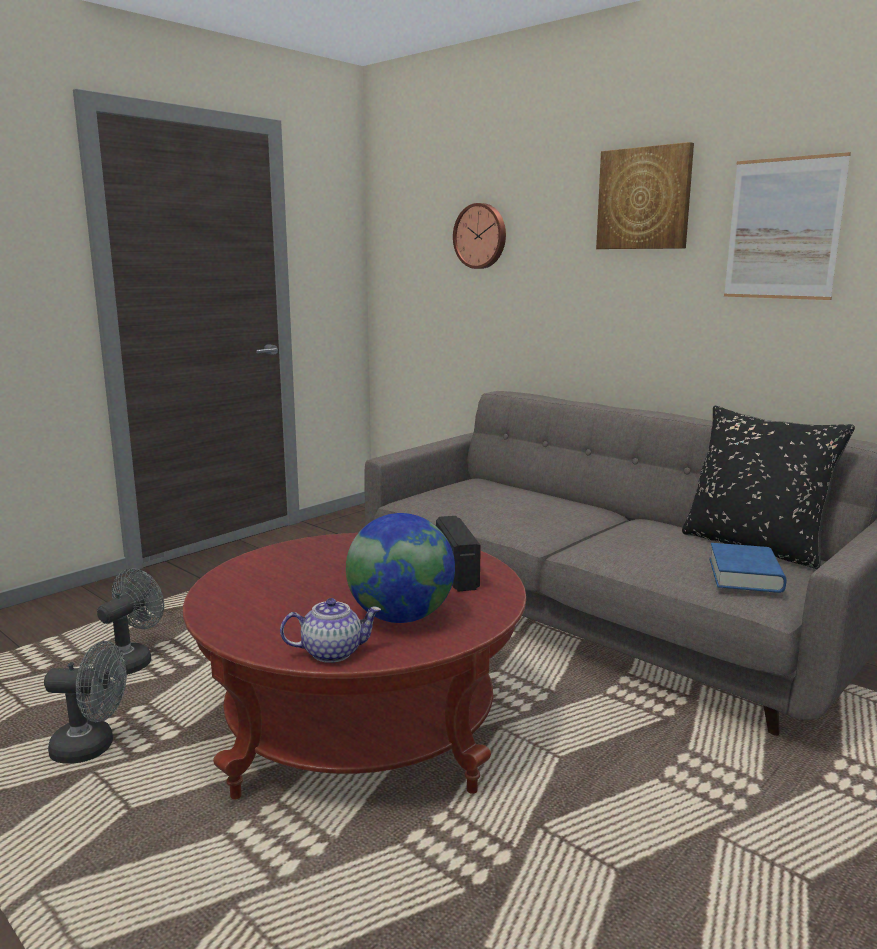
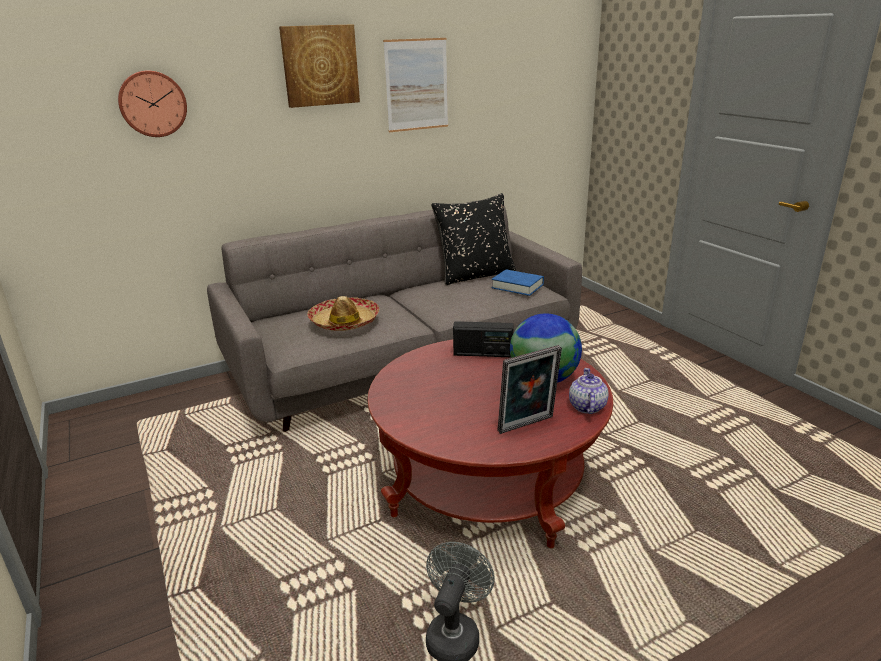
camera: 70 degrees left, 10 degrees up
(132, 661) = (304, 612): grey fan -> none
(269, 618) = (527, 426): none -> picture frame
(495, 503) = (344, 322): none -> hat

